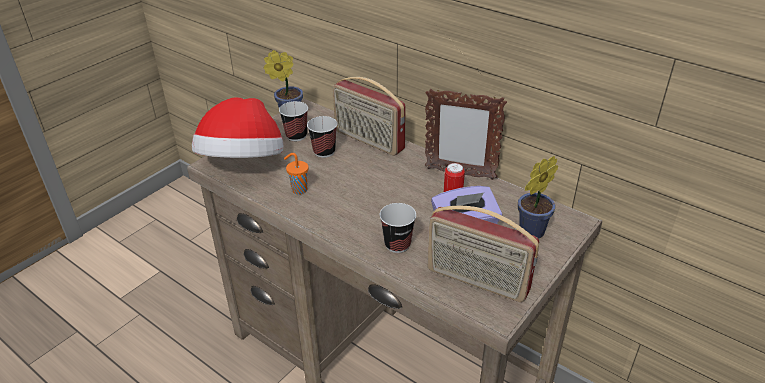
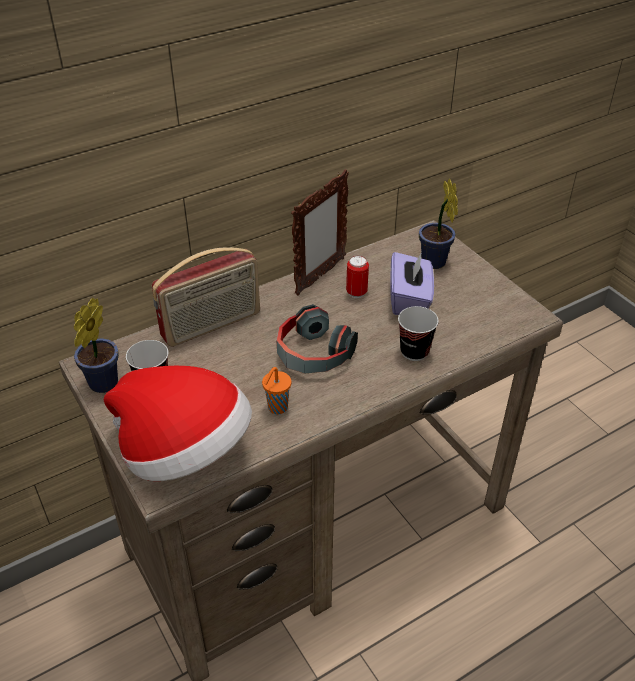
camera: 70 degrees left, 5 degrees up
(324, 152) = (209, 368): cup -> none
(364, 192) = (313, 354): none -> headphones
(476, 281) = (487, 315): radio -> none

